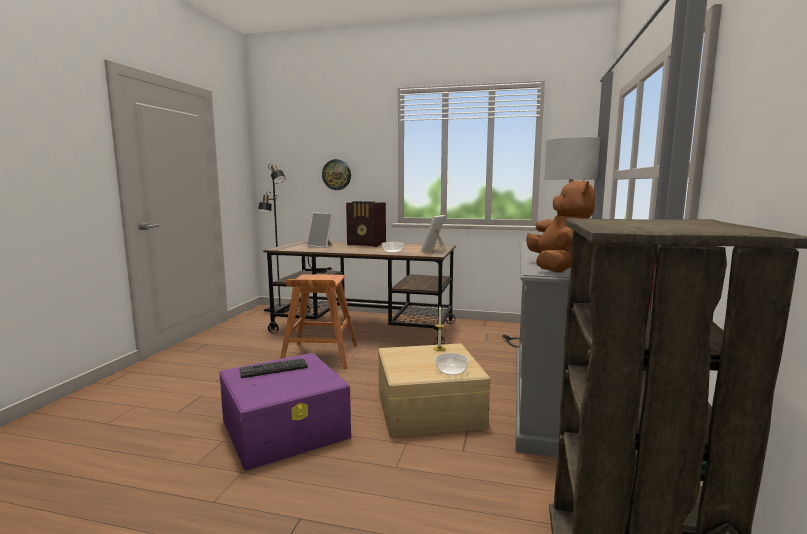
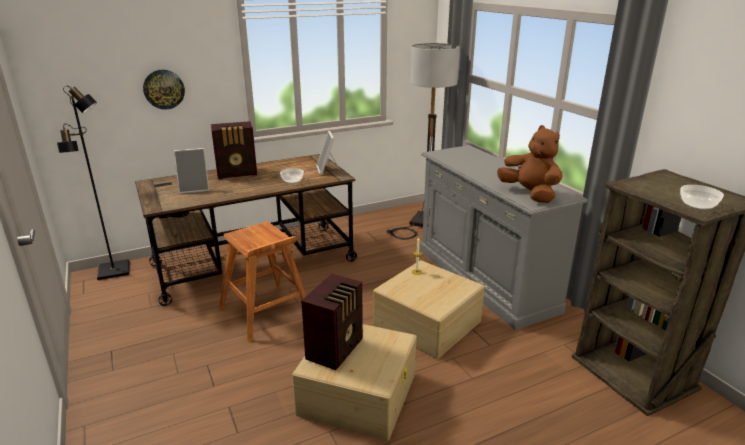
camera: 40 degrees left, 15 degrees up
(274, 369) = (336, 349): keyboard -> radio
(286, 428) = (358, 393): purple storage box -> beige storage box
(452, 371) = (458, 290): bowl -> bowl (698, 205)

